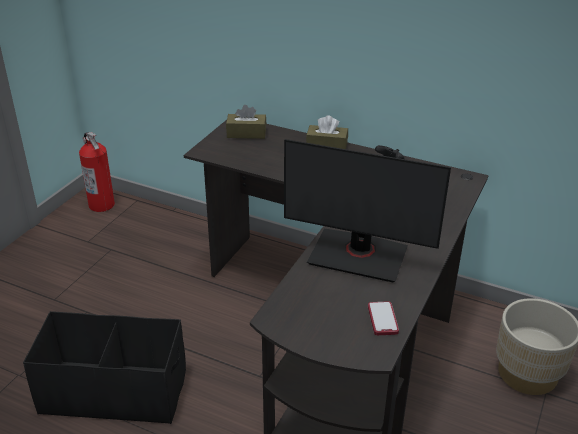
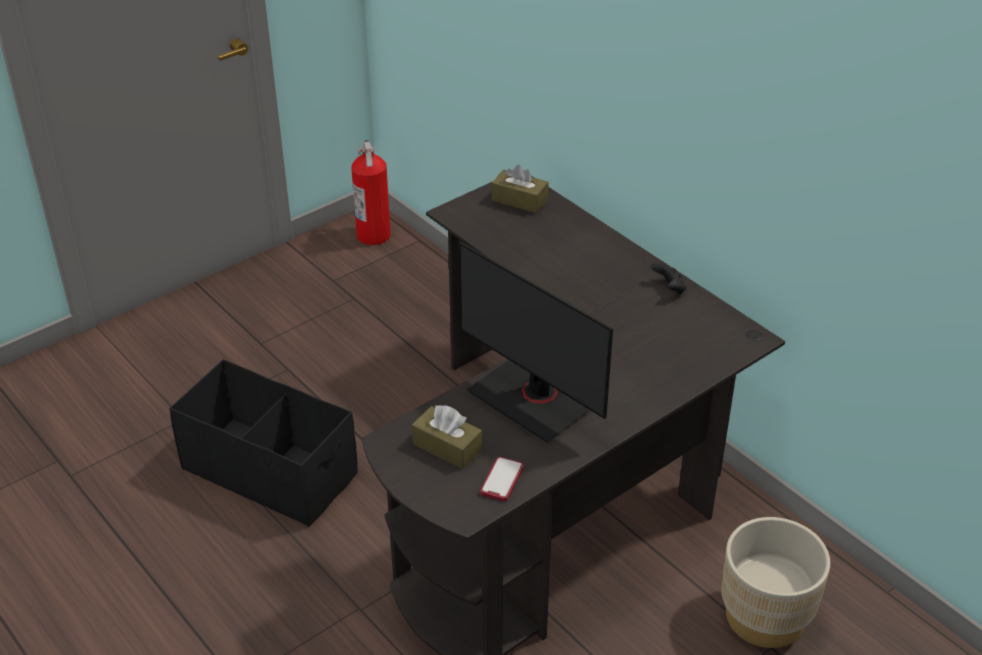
camera: 25 degrees right, 5 degrees up
(326, 146) = (606, 244): brown tissue box -> brown tissue box (447, 447)

